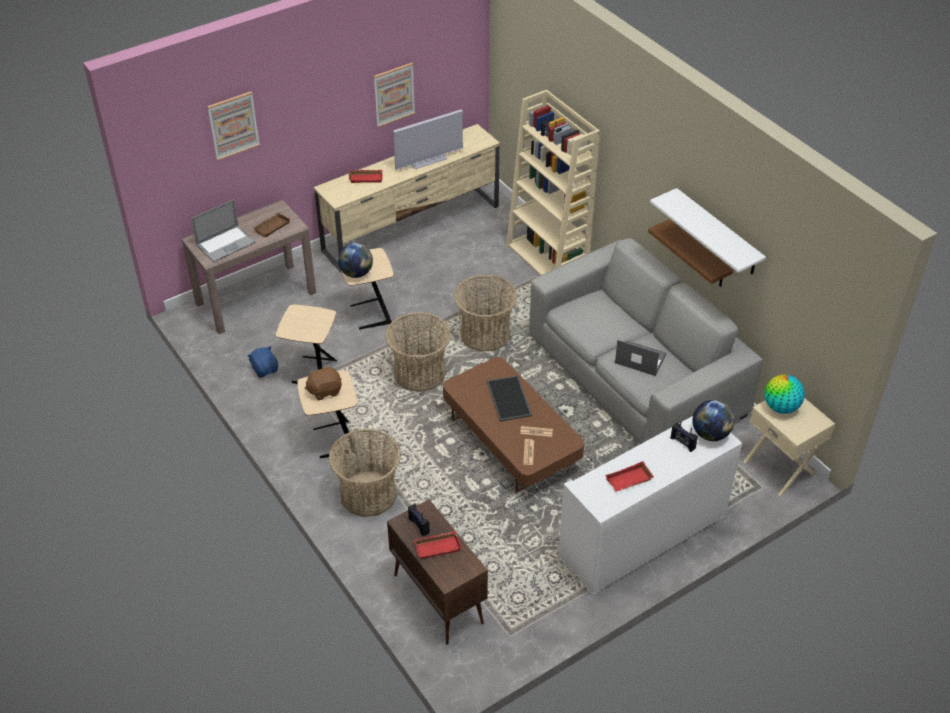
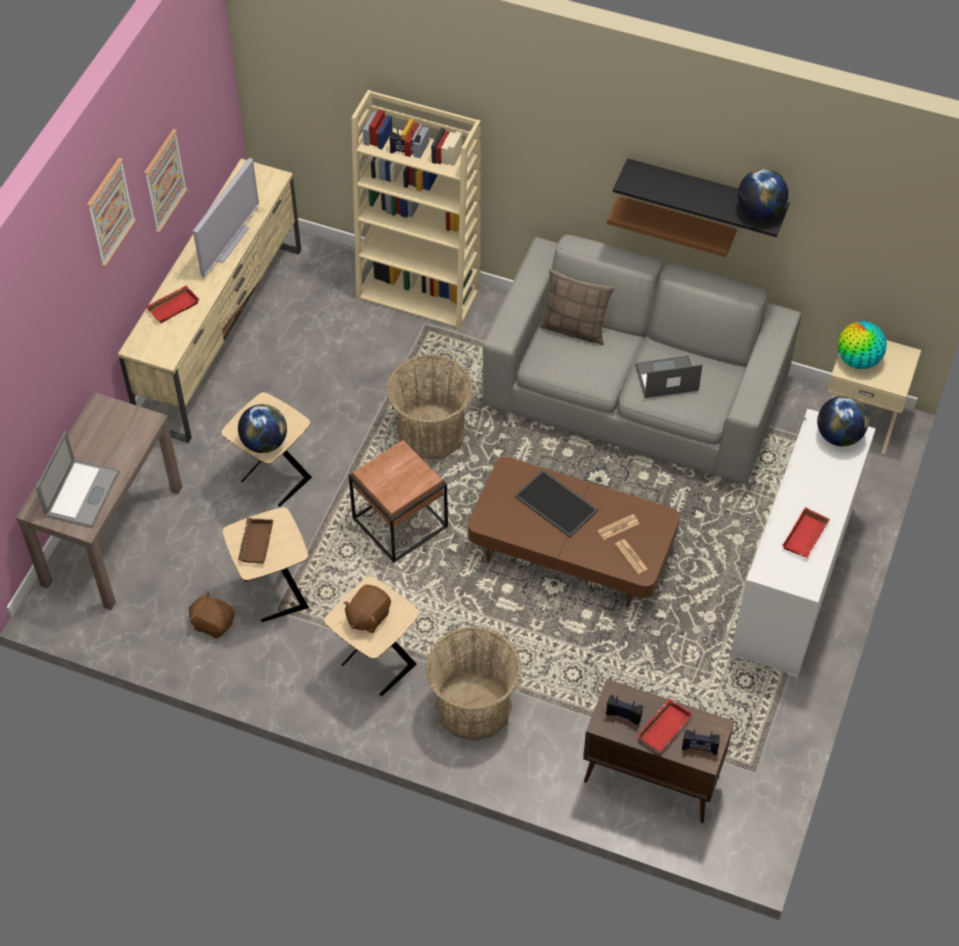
camera: 35 degrees left, 10 degrees up
(233, 125) = (34, 336): picture -> picture (110, 212)
(265, 369) = (213, 623): blue plush toy -> brown plush toy
(271, 226) = (117, 438): brown tray -> brown tray (255, 542)
(419, 373) = (400, 523): basket -> brown side table
(606, 305) = (575, 328): none -> pillow
(682, 443) = (821, 462): radio -> radio (699, 748)
(718, 233) = (705, 193): white shelf -> black shelf
(739, 252) = (760, 211): none -> globe

